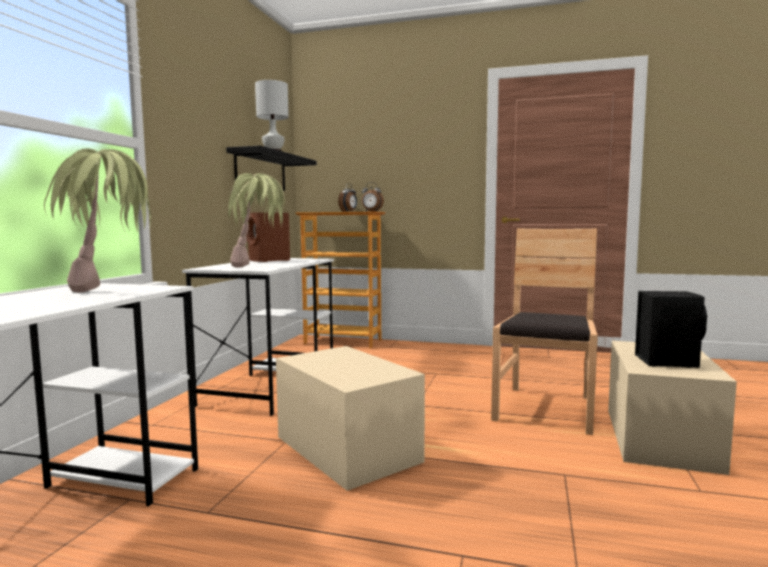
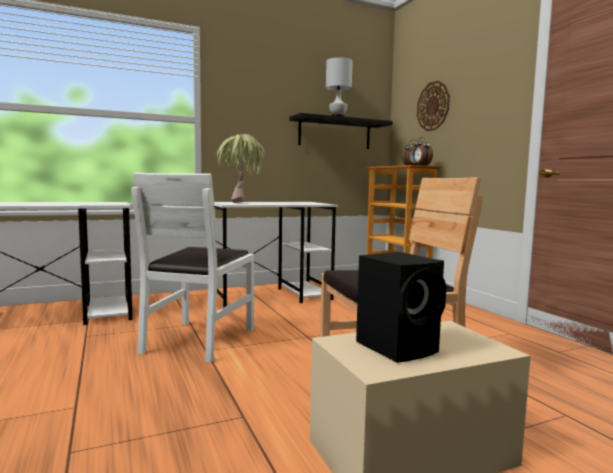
camera: 50 degrees right, 0 degrees up
(109, 292) = (88, 204): potted plant -> none
(269, 260) = (288, 202): brown speaker -> none
(347, 449) = (198, 340): beige storage box -> white chair
(365, 150) = (433, 106): none -> wall clock

